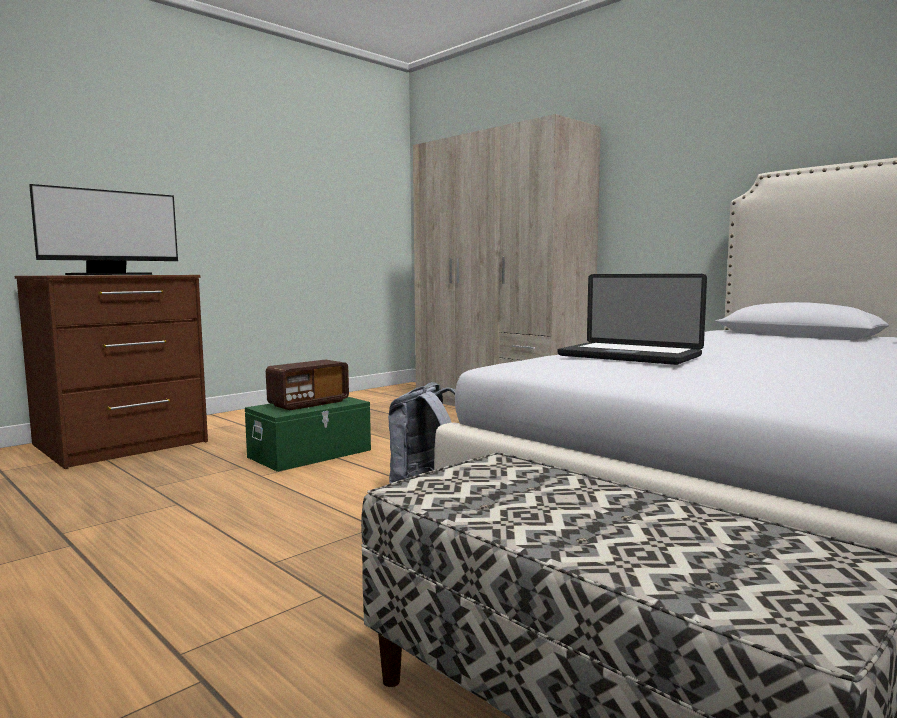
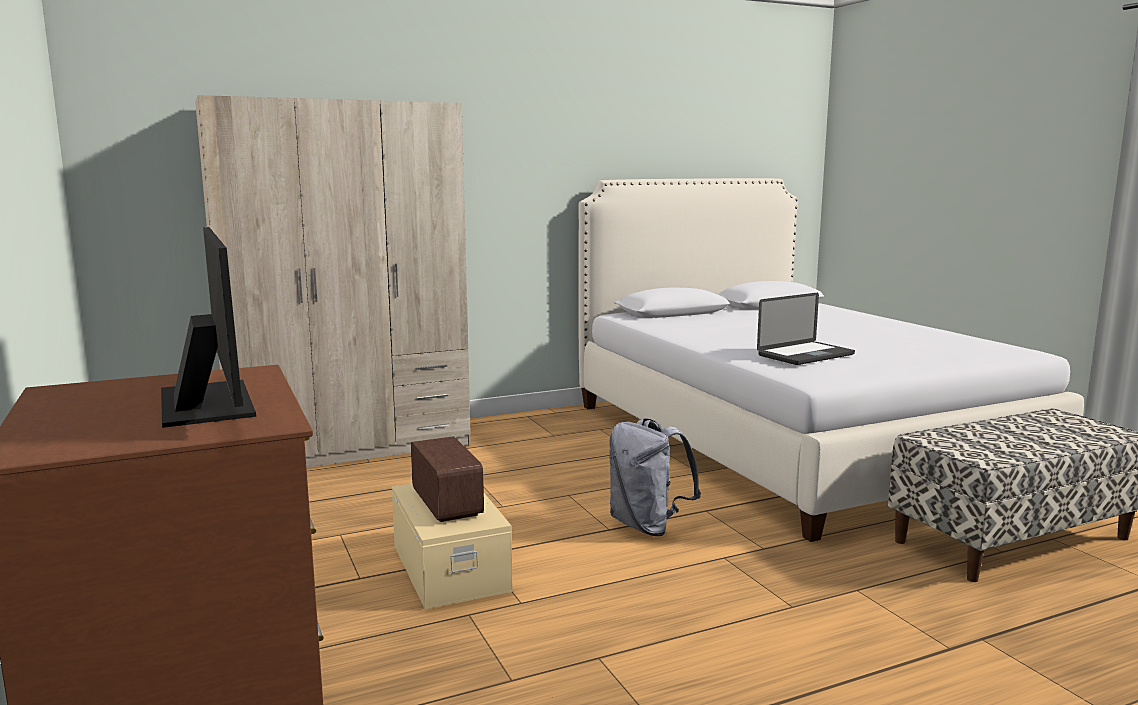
camera: 70 degrees left, 5 degrees up
(311, 454) = (452, 567): green storage box -> beige storage box

